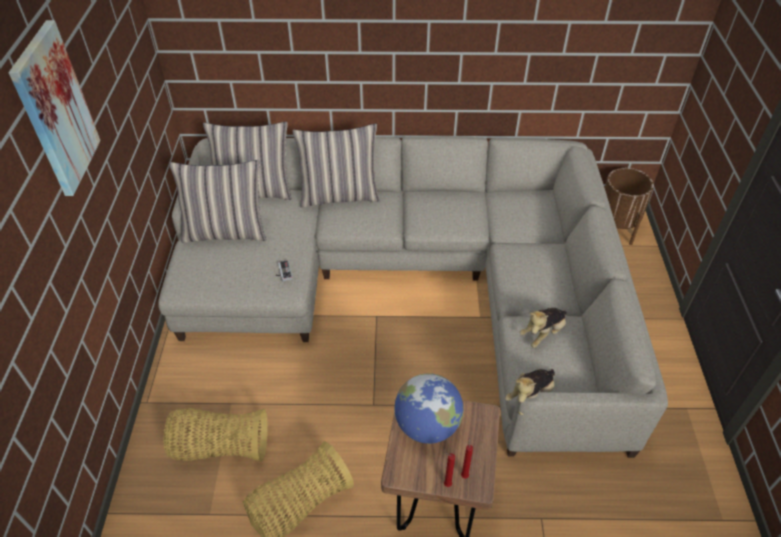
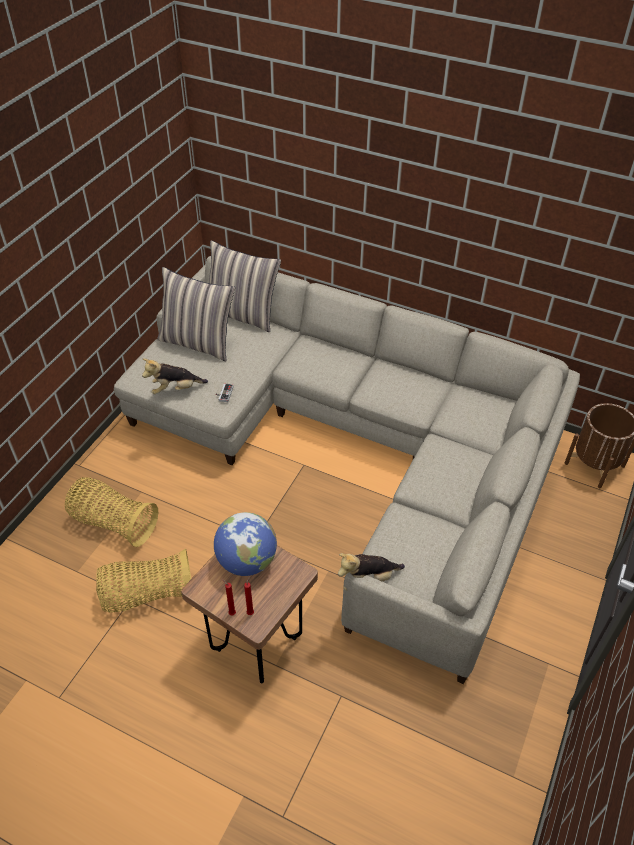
camera: 25 degrees right, 0 degrees up
(55, 110) = (47, 201): picture -> none
(339, 195) = (314, 342): pillow -> none
(543, 333) = (419, 530): plush toy -> plush toy (175, 389)

